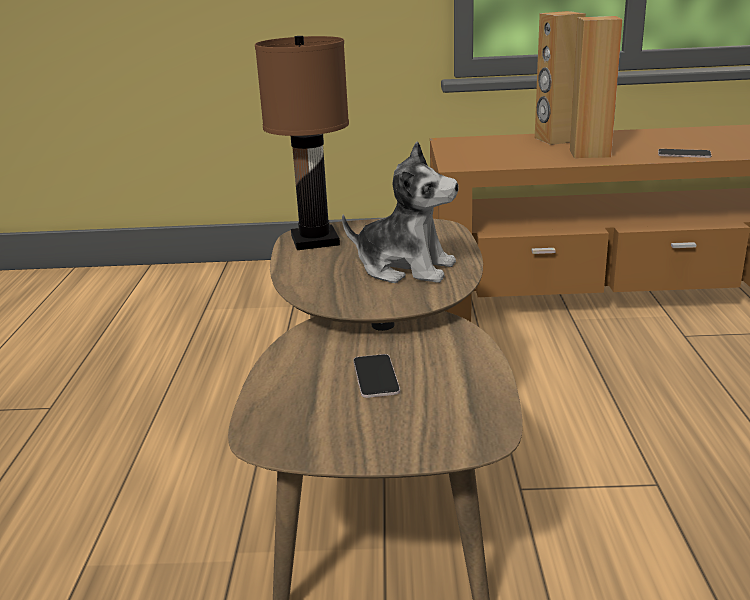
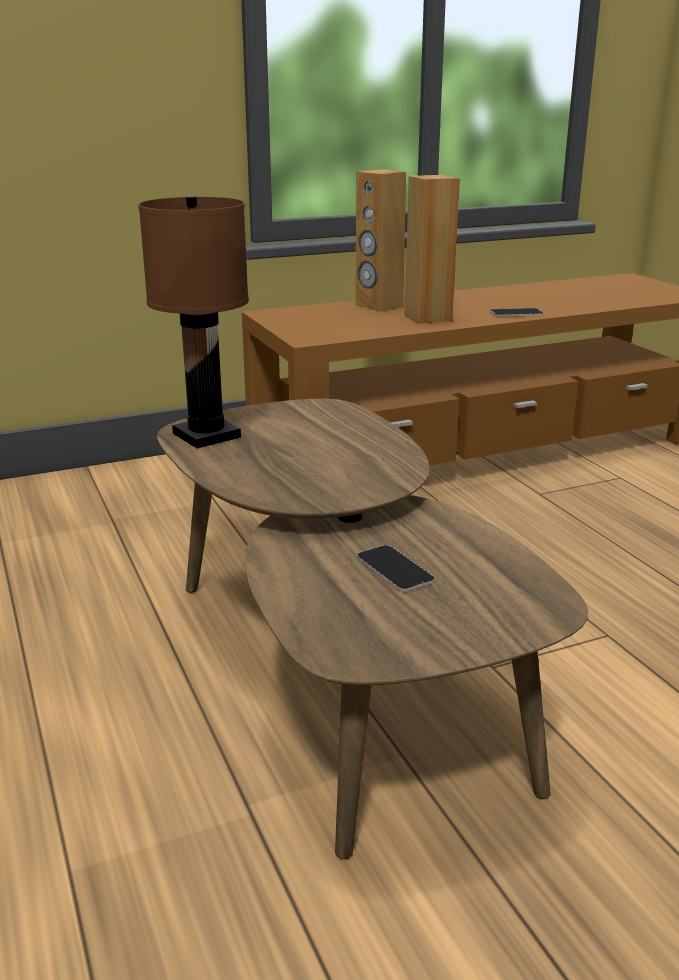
camera: 25 degrees left, 0 degrees up
(405, 268) = (339, 453): plush toy -> none

